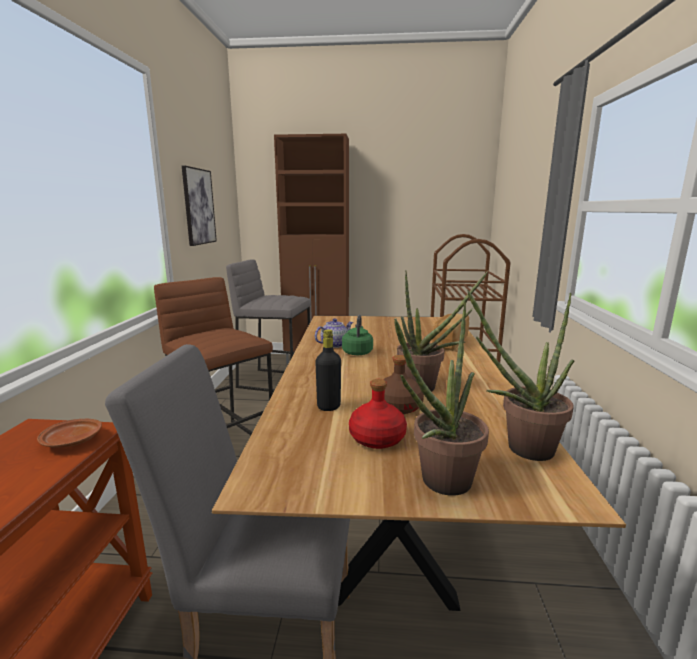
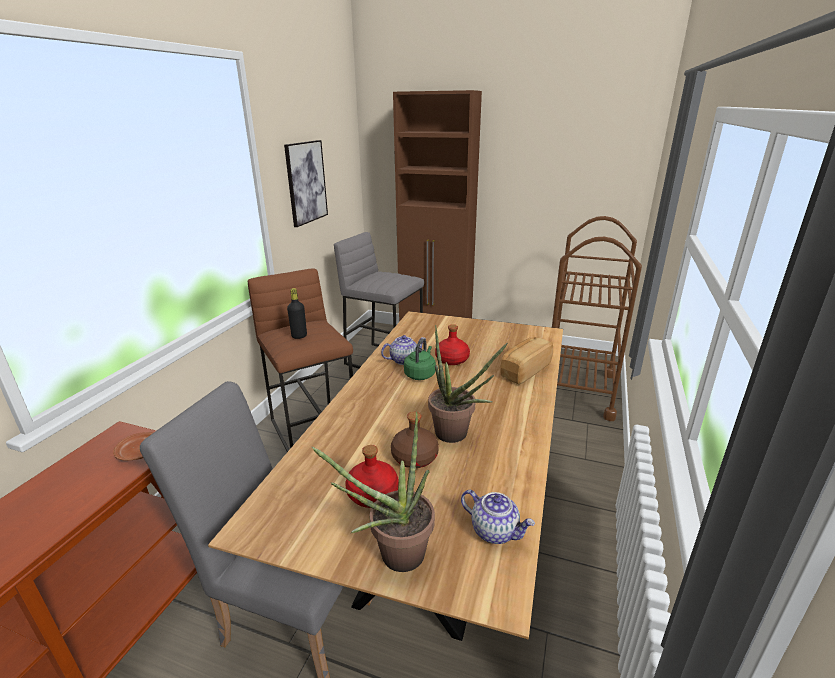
camera: 15 degrees right, 10 degrees up
(328, 406) = (352, 446): black bottle -> black bottle (299, 336)
(379, 341) = (452, 359): none -> red bottle
(520, 448) = (495, 531): potted plant -> teapot

